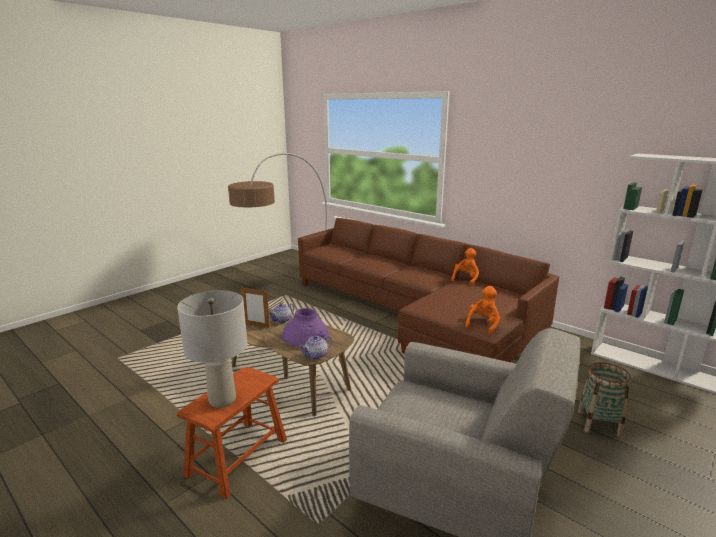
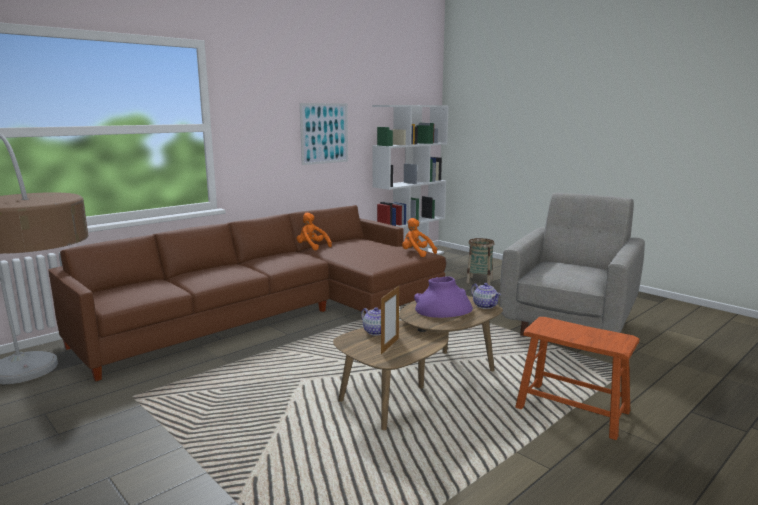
camera: 85 degrees left, 5 degrees down
(223, 400) = (595, 335): grey table lamp -> none
(558, 179) = (324, 133): none -> picture

